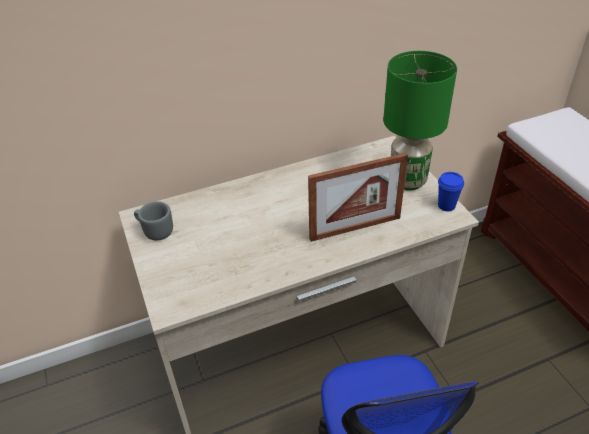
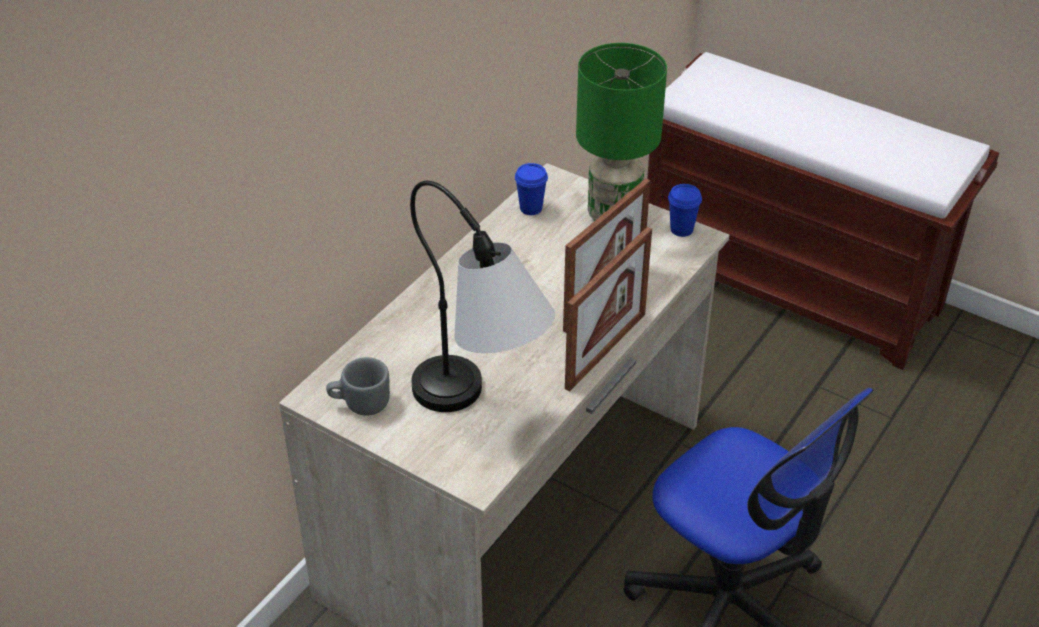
camera: 35 degrees left, 0 degrees up
(213, 267) = (480, 412): none -> table lamp
(324, 263) = (606, 350): none -> picture frame
(359, 158) = (531, 208): none -> blue cup

